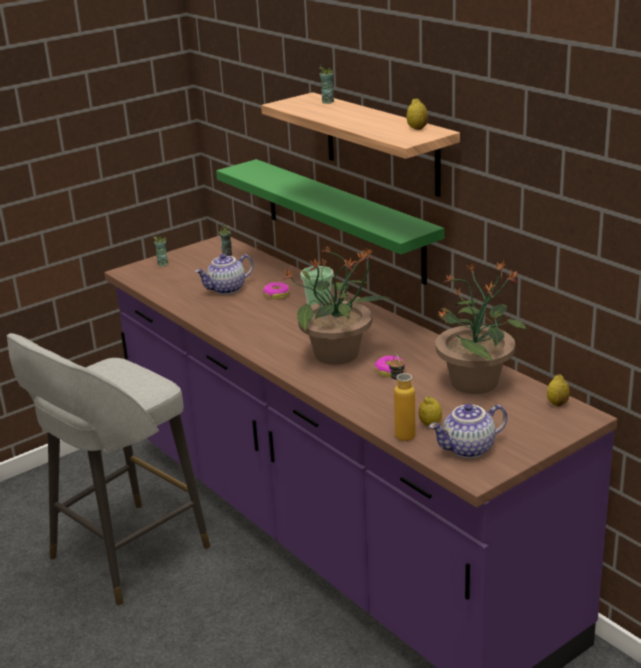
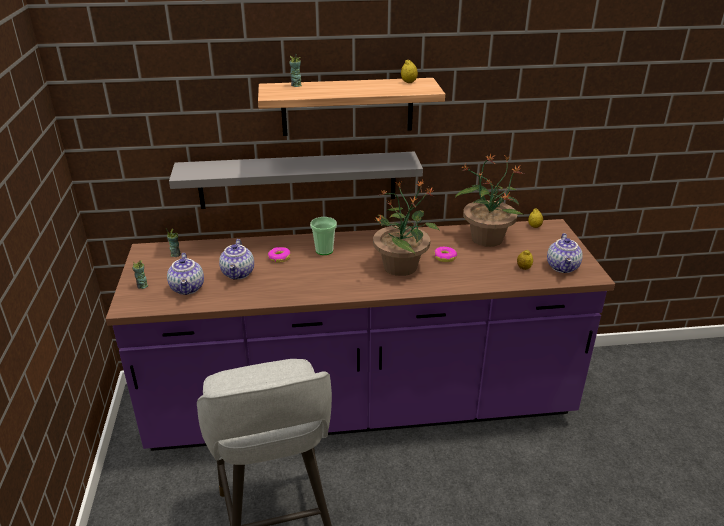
camera: 60 degrees left, 5 degrees up
(179, 281) = (188, 288): none -> teapot
(342, 219) = (298, 180): green shelf -> grey shelf
(401, 432) = (525, 280): bottle -> none

